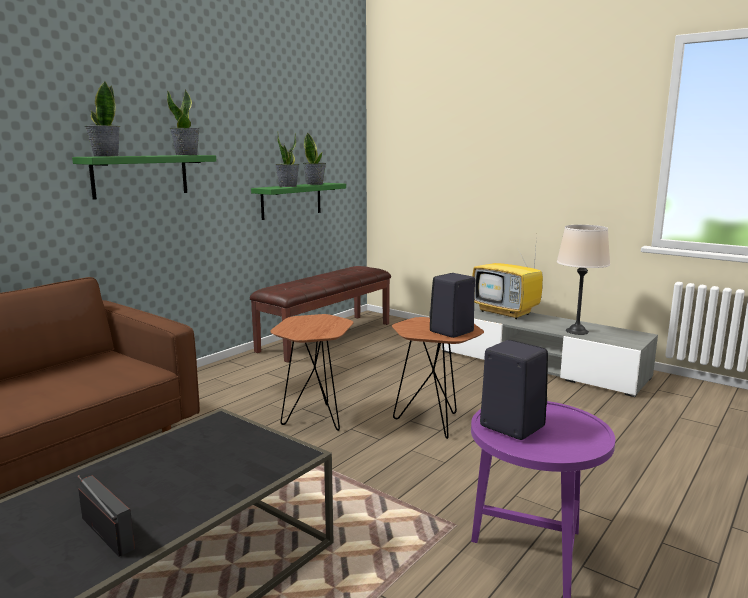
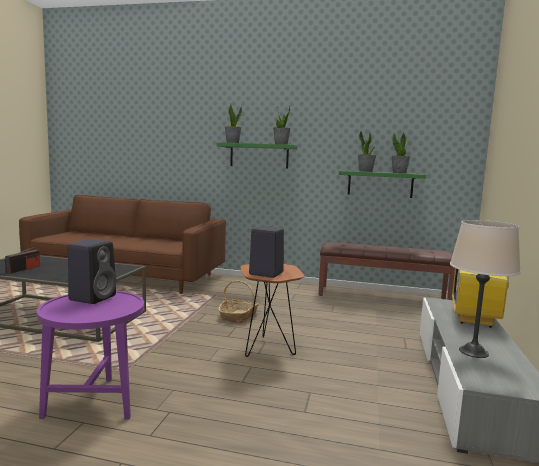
camera: 65 degrees right, 5 degrees down
(315, 420) = (238, 316): brown side table -> basket

